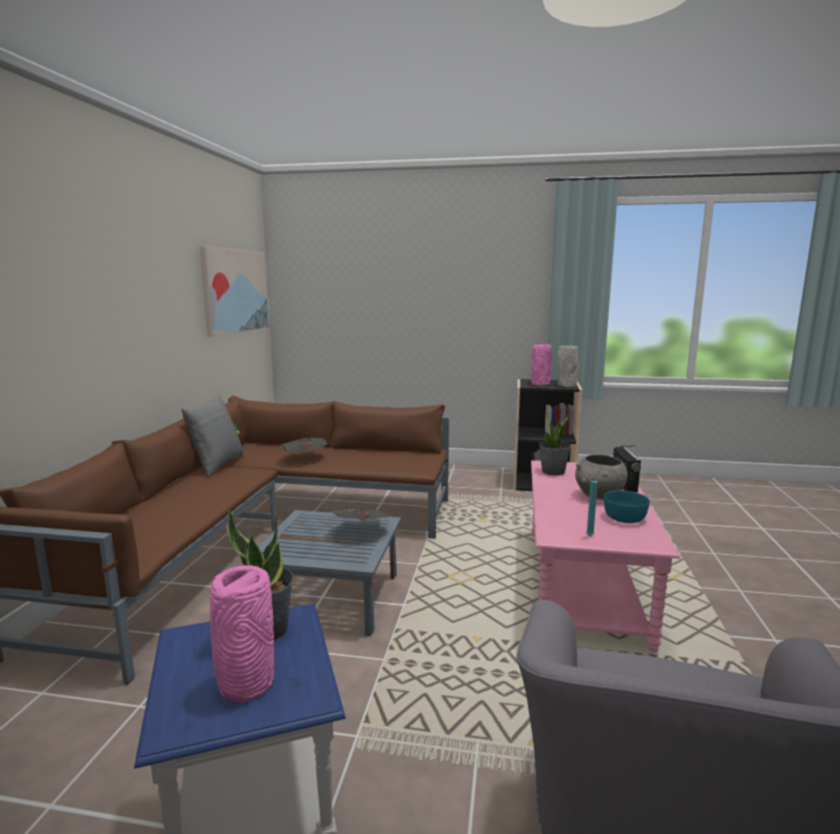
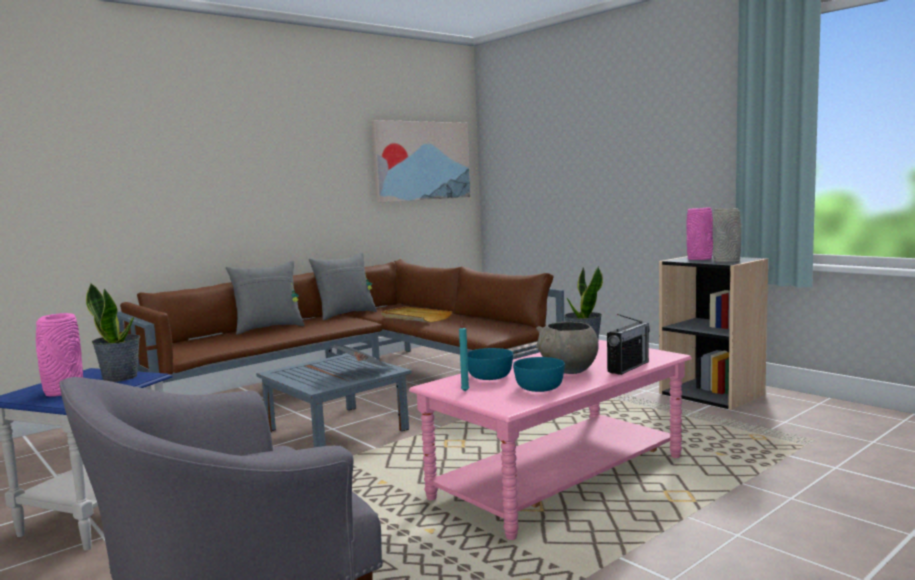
camera: 40 degrees right, 5 degrees down
(165, 500) = (268, 329): none -> grey pillow
(305, 458) = (415, 317): newspaper -> beige tray
(566, 515) = (489, 376): none -> turquoise bowl

